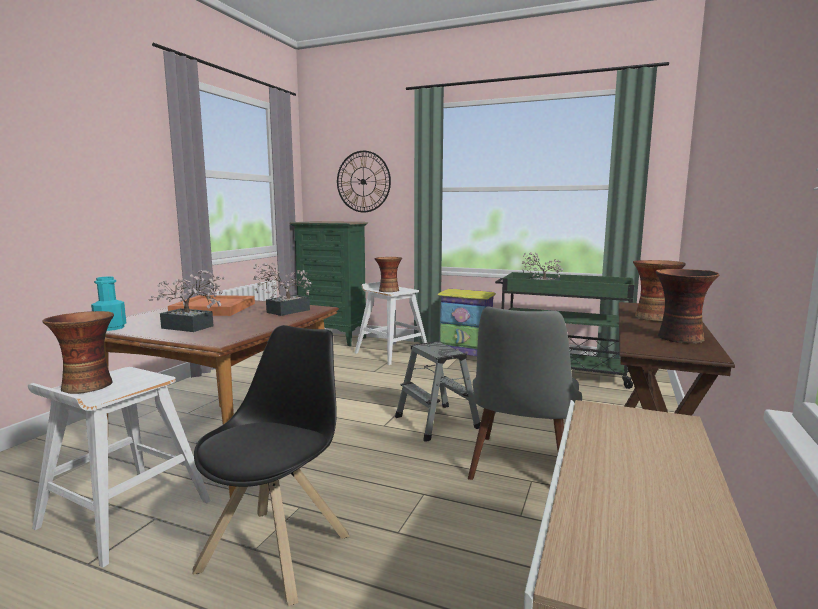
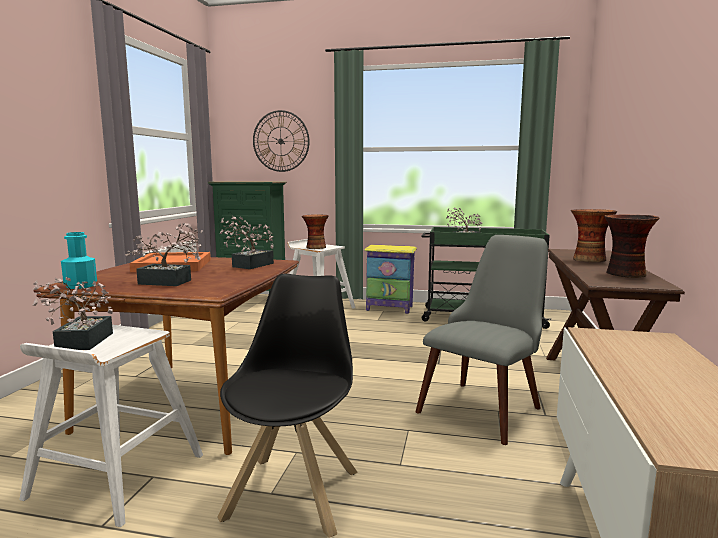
camera: 10 degrees left, 0 degrees up
(87, 385) = (81, 343): vase -> potted plant
(437, 422) = (391, 367): grey step ladder -> none
(521, 472) = (486, 404): grey chair -> grey chair turned 150 degrees counterclockwise

